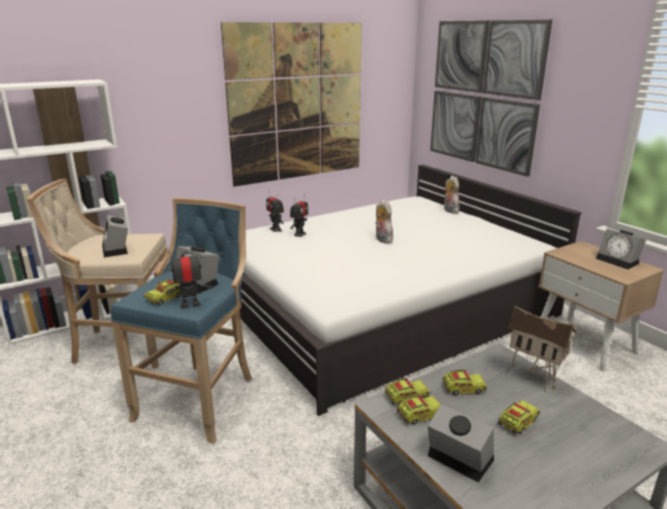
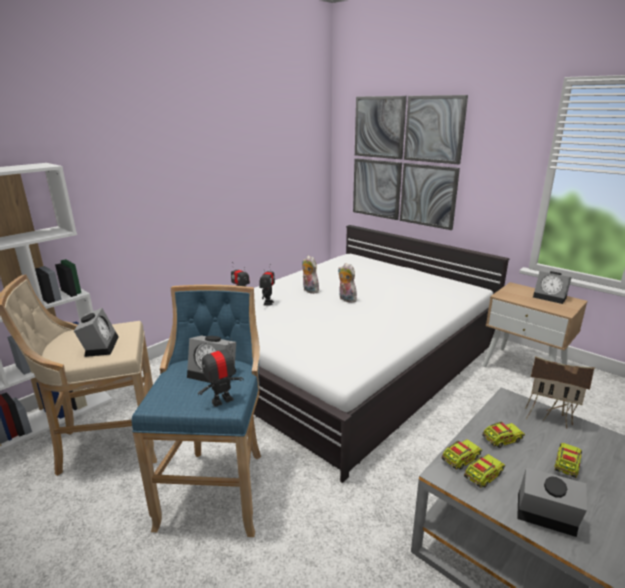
camera: 15 degrees left, 0 degrees up
(117, 249) = (100, 346): alarm clock -> alarm clock turned 150 degrees counterclockwise
(165, 298) = (189, 397): toy truck -> none
(297, 103) = (239, 176): picture -> none
(449, 210) = (385, 265): plush toy -> plush toy (309, 290)

